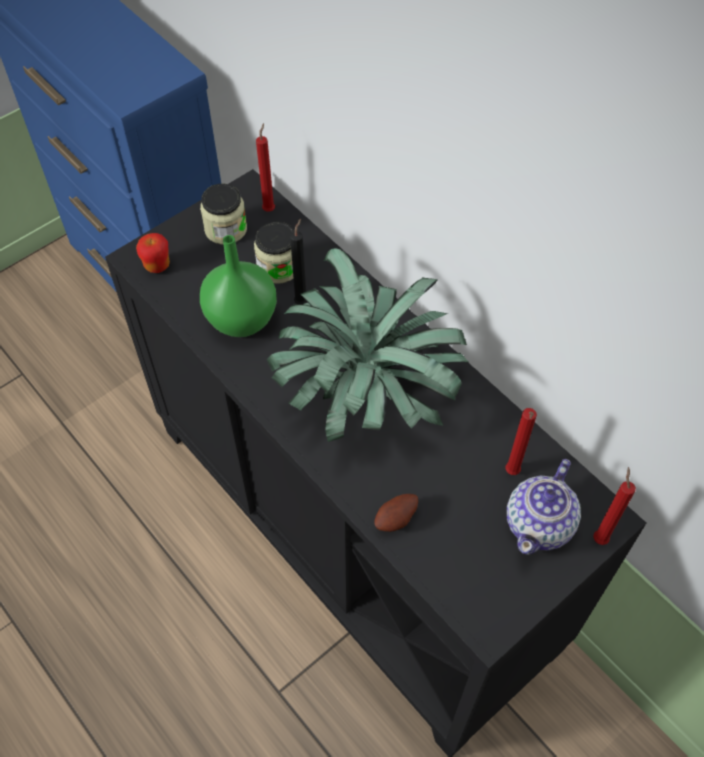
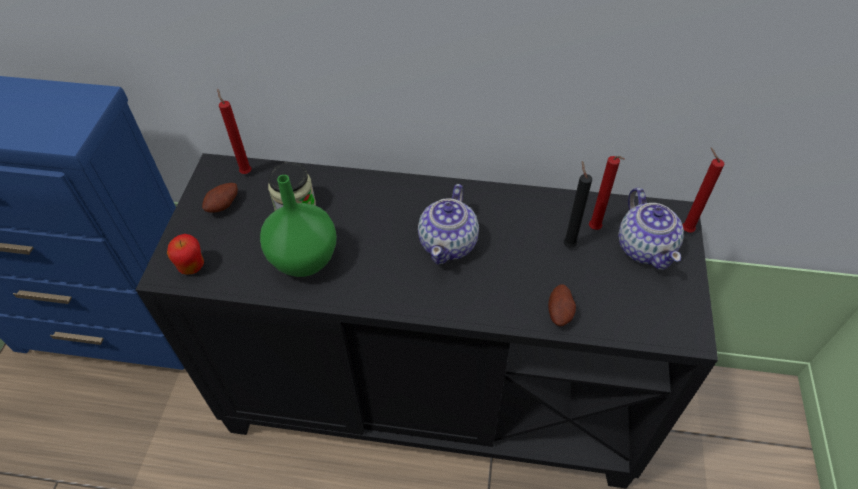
camera: 40 degrees left, 5 degrees down
(226, 229) = (224, 206): jar -> potato
(302, 301) = (338, 217): black candle -> black candle (568, 244)
(368, 389) = (449, 243): potted plant -> teapot

